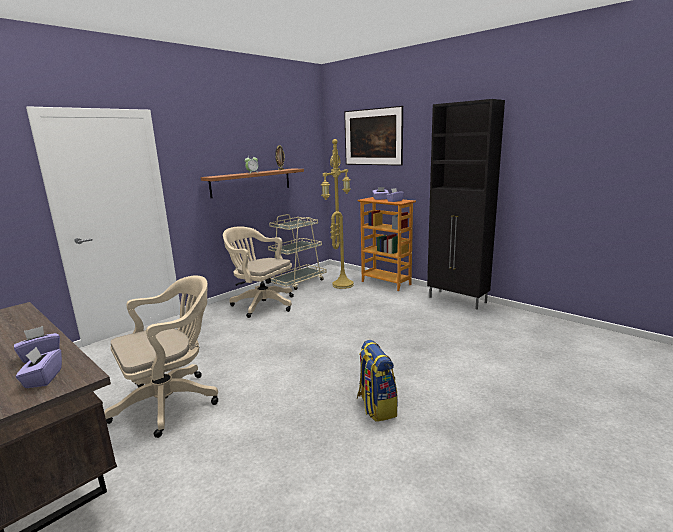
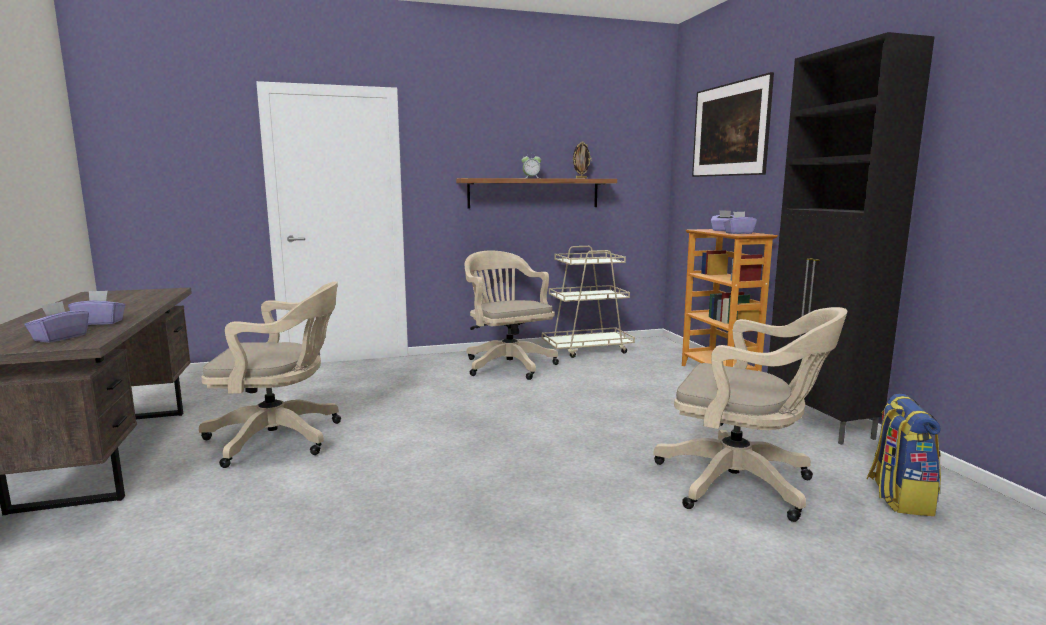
camera: 30 degrees right, 5 degrees down
(342, 284) = (646, 363): yellow floor lamp -> none
(376, 407) = (486, 523): backpack -> backpack (898, 497)
(462, 343) = (742, 484): none -> beige office chair

